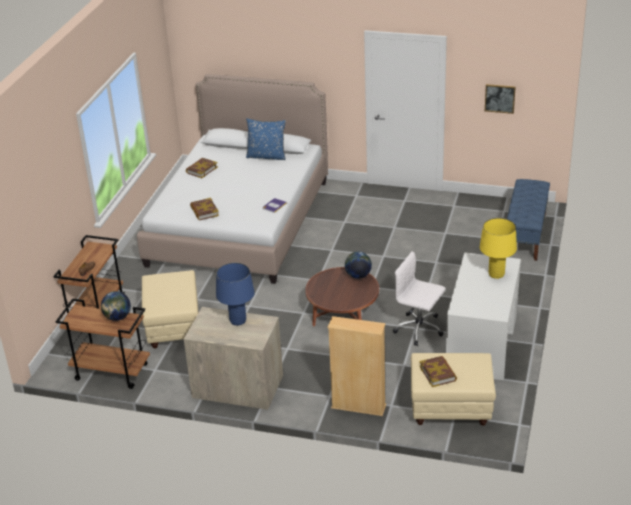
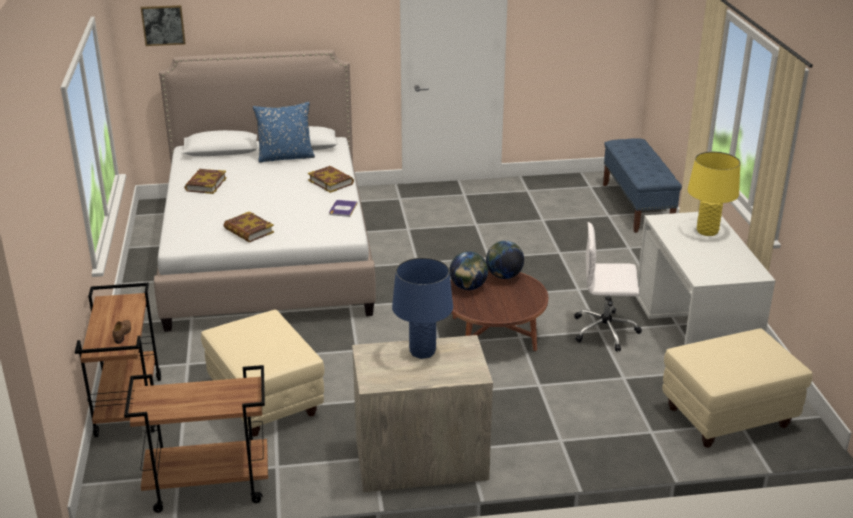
camera: 25 degrees left, 5 degrees down
(117, 317) = (222, 389): globe -> globe (468, 287)
(358, 406) = (610, 444): beige bookcase -> none
(438, 373) = (726, 366): book -> book (331, 182)
(500, 98) = (574, 41): picture -> picture (163, 25)

